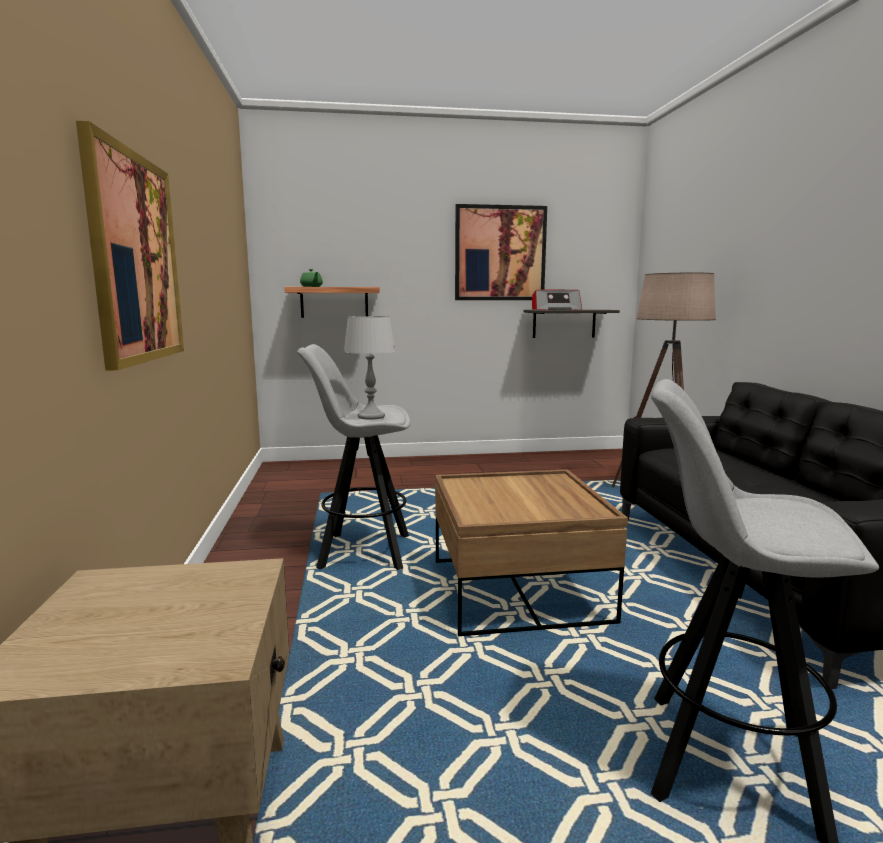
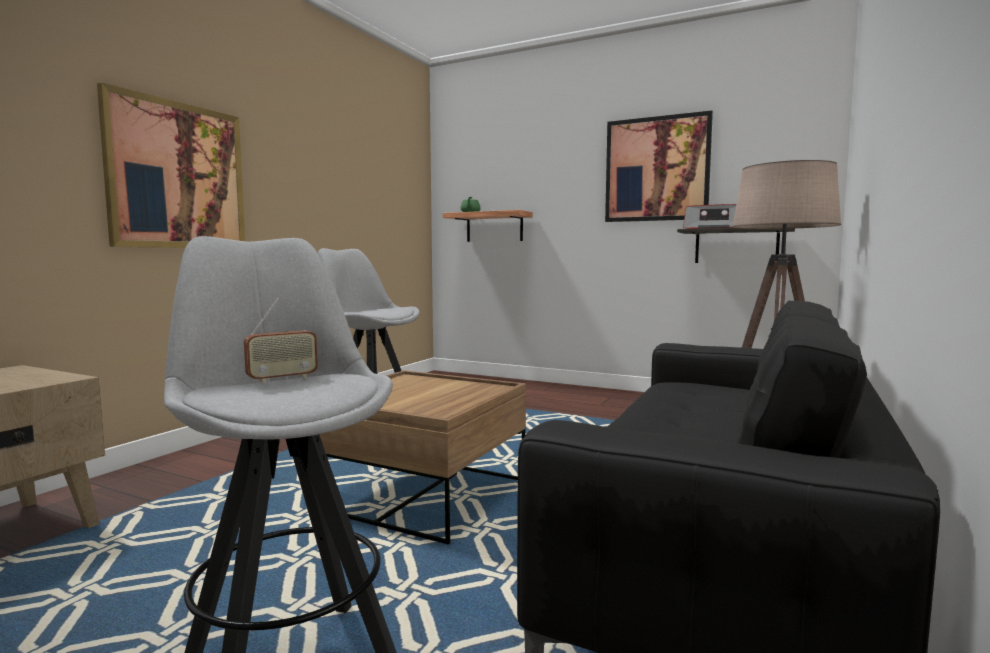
camera: 35 degrees right, 5 degrees down
(371, 417) = (368, 311): grey table lamp -> none
(749, 515) = (282, 379): none -> radio

